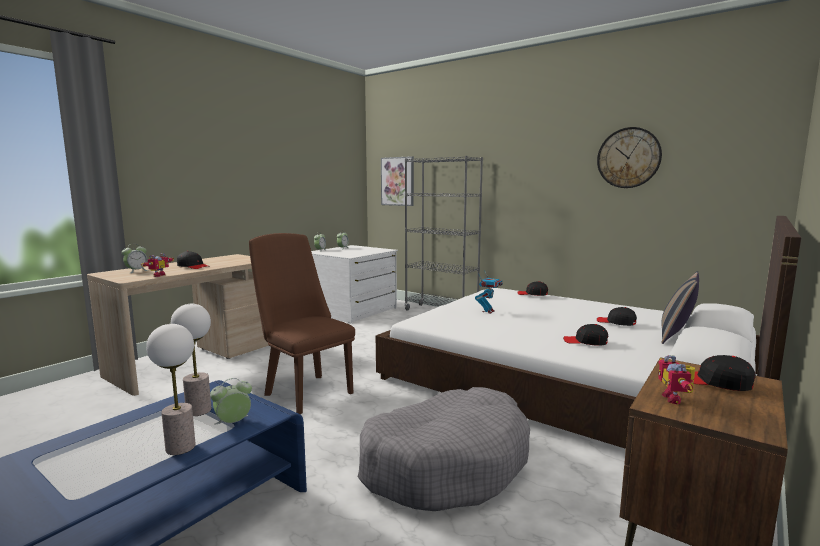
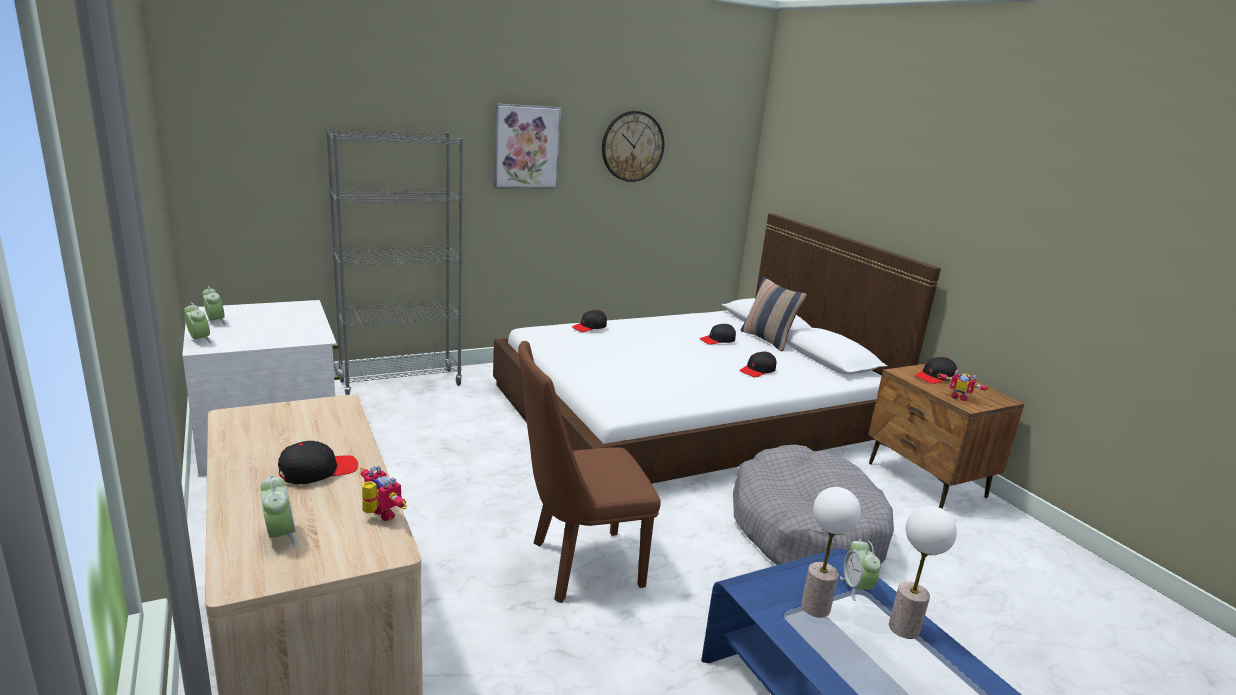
camera: 65 degrees left, 10 degrees up
(397, 181) = (259, 165): picture -> picture (526, 147)
(488, 311) = (624, 367): toy robot -> none

